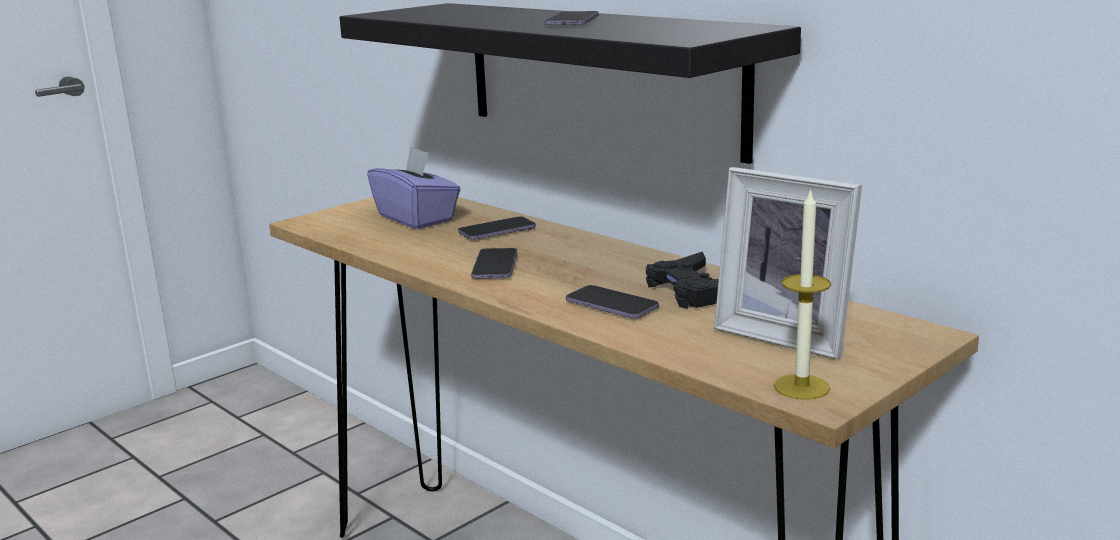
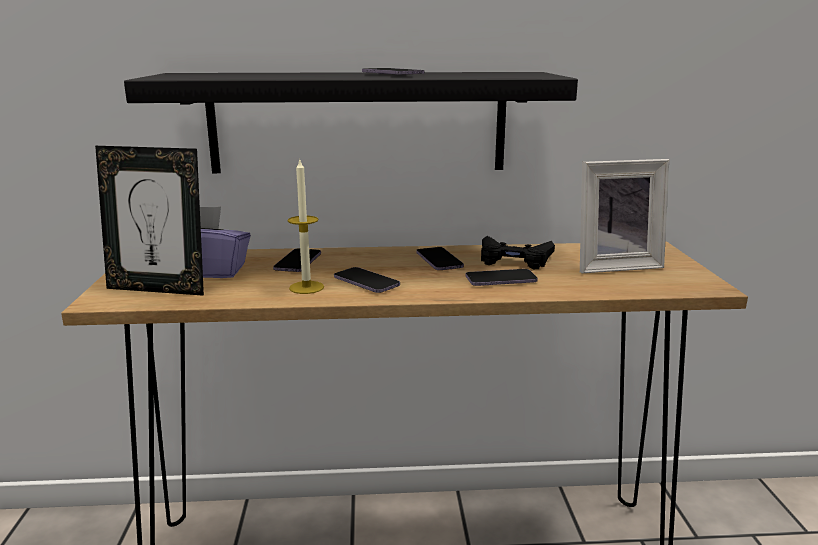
camera: 50 degrees left, 0 degrees up
(354, 223) = (159, 288): none -> picture frame
(615, 267) = (439, 261): none -> phone
(801, 387) = (688, 284): candle -> candle (306, 287)

